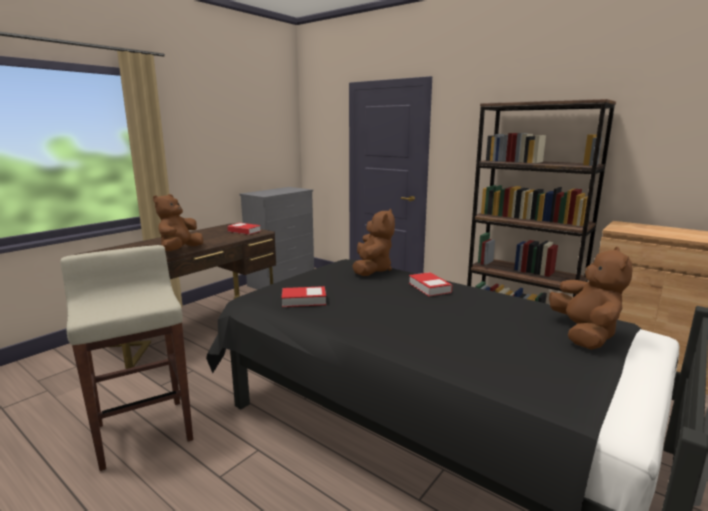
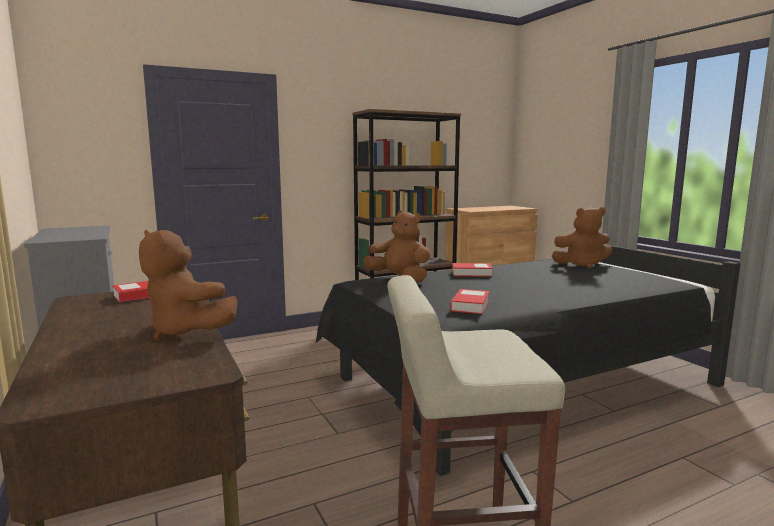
camera: 65 degrees left, 5 degrees down
(584, 335) = (582, 265): brown plush toy -> brown plush toy turned 150 degrees clockwise

